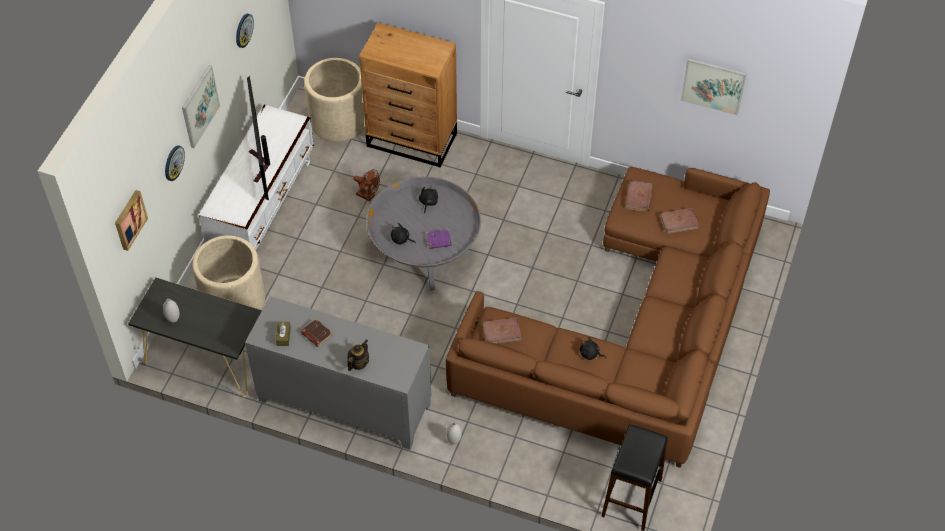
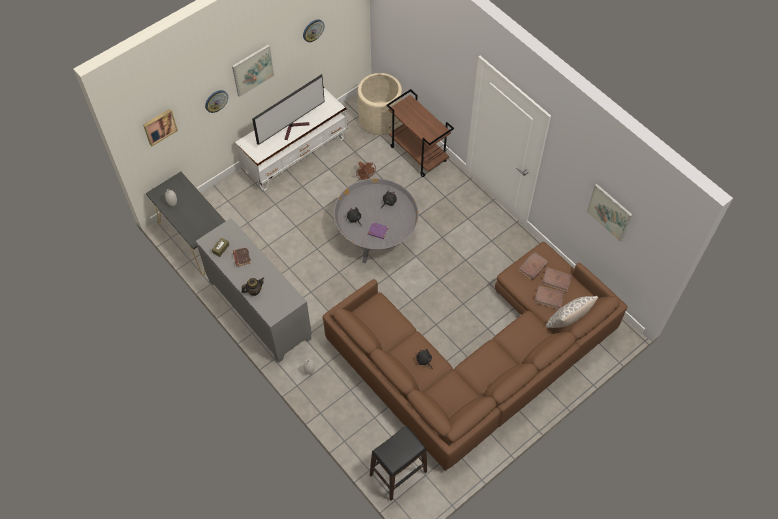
camera: 30 degrees right, 5 degrees up
(233, 300) = (237, 208): beige planter -> none
(261, 166) = (294, 127): television -> television turned 150 degrees counterclockwise
(412, 140) = (418, 154): brown dresser -> brown cart
(502, 332) = (376, 315): brown book -> brown book (556, 280)
(714, 237) = (567, 321): none -> pillow

